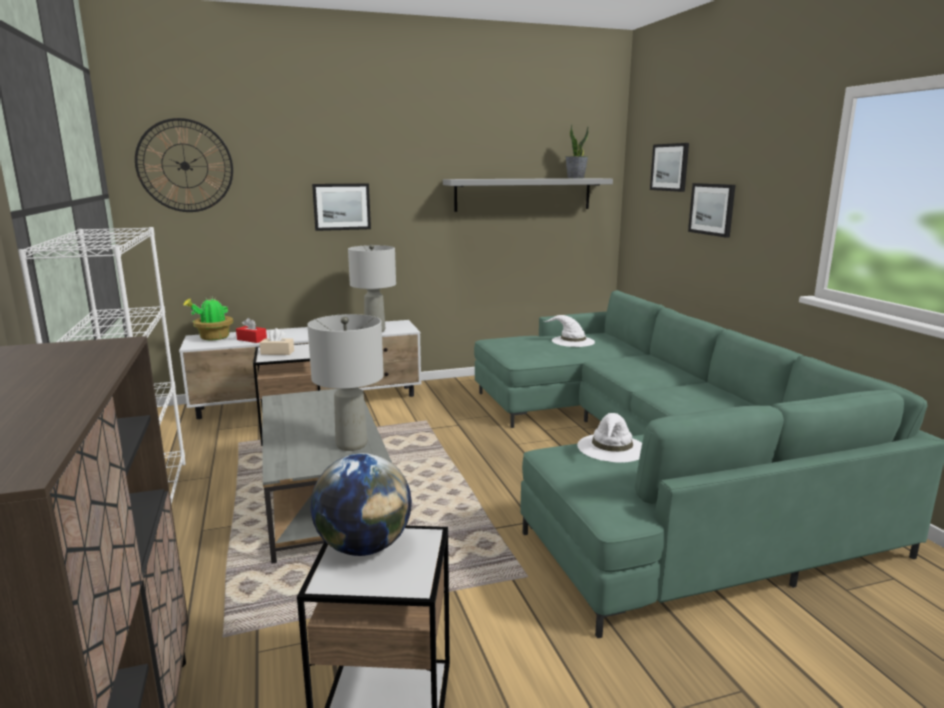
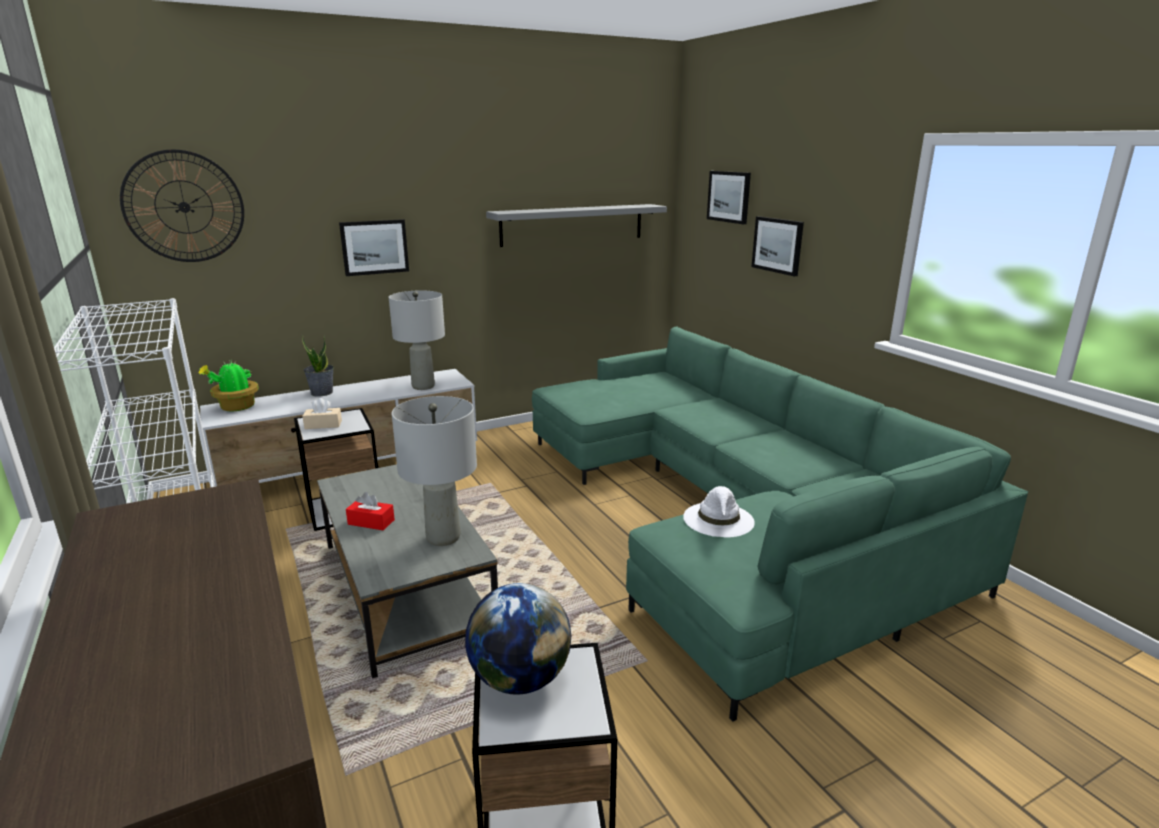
camera: 10 degrees left, 5 degrees up
(252, 339) = (284, 407): red tissue box -> red tissue box (371, 522)
(572, 341) = (636, 385): white hat -> none
(575, 178) = (627, 206): potted plant -> potted plant (322, 393)

